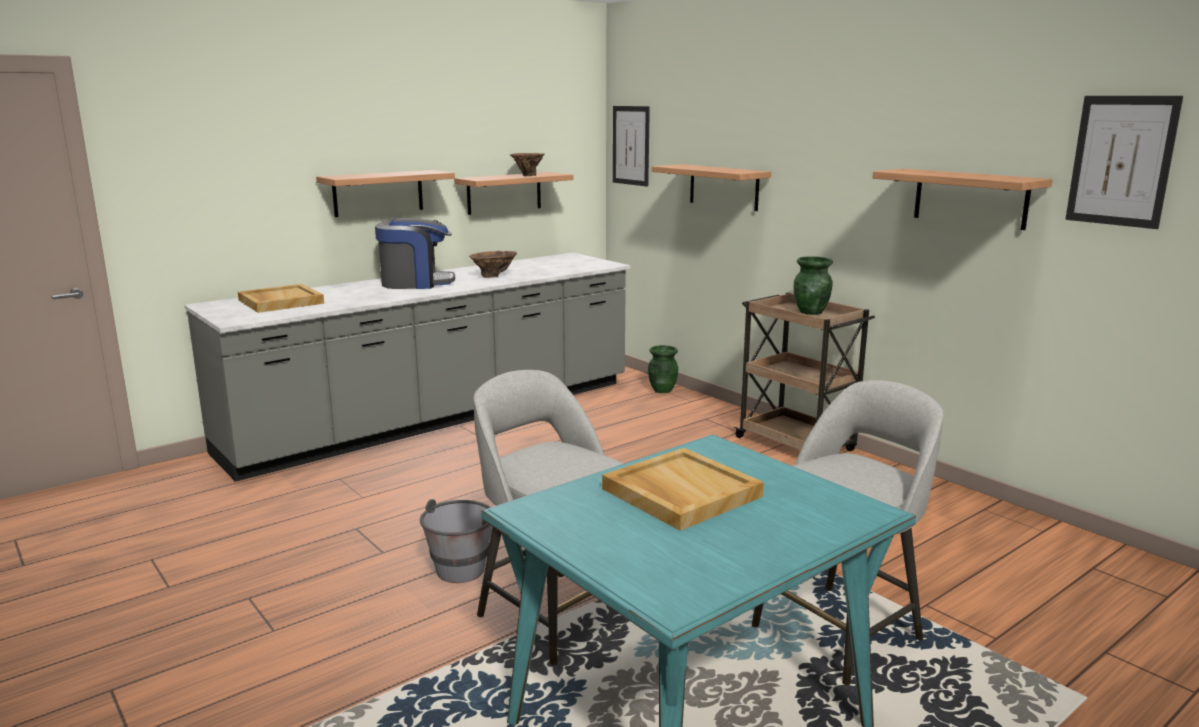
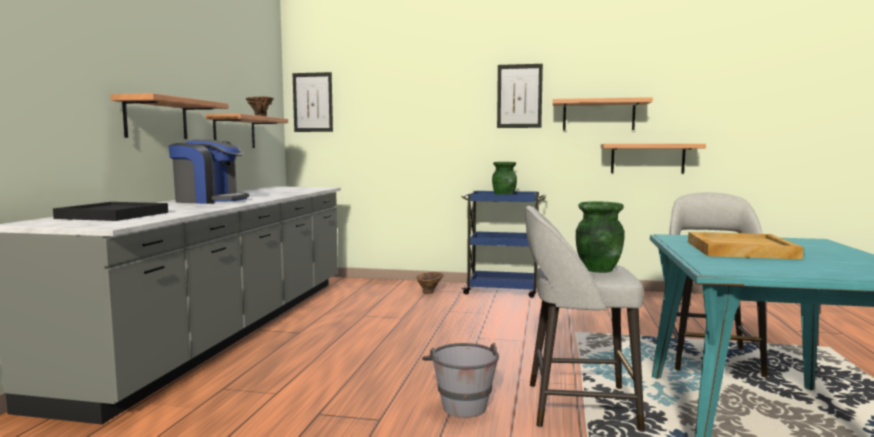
camera: 40 degrees left, 10 degrees down
(280, 302) = (112, 215): beige tray -> black tray
(416, 283) = (210, 201): coffee machine -> coffee machine turned 60 degrees clockwise
(494, 276) = (264, 195): brown vase -> brown vase (430, 292)
(662, 390) = (367, 282): green vase -> green vase (597, 269)
(723, 187) = (408, 125): shelf -> shelf (647, 158)
(797, 445) = (503, 290): brown cart -> blue cart
(1121, 161) = (683, 87): picture -> picture (519, 96)

